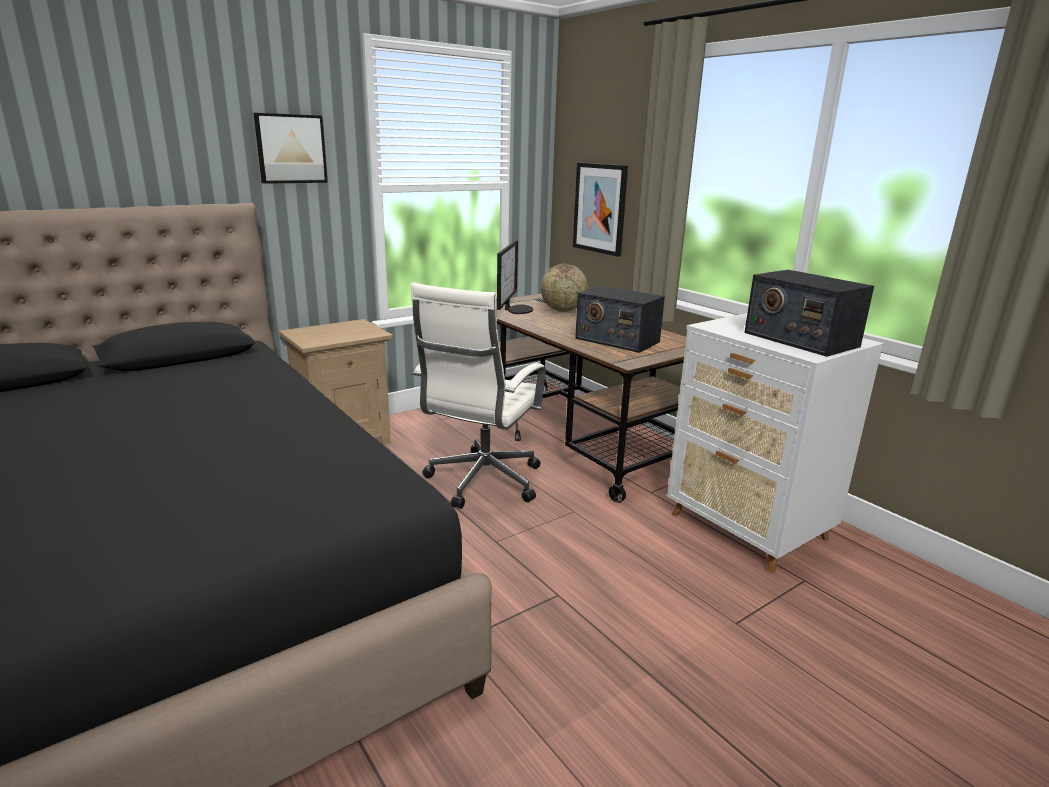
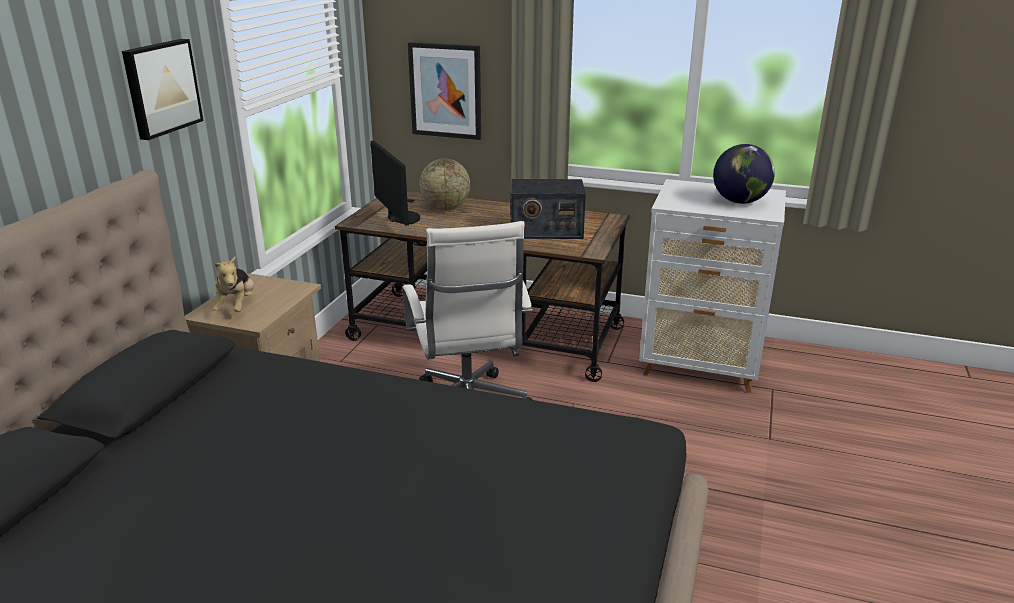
camera: 35 degrees left, 5 degrees up
(319, 333) = (237, 306): none -> plush toy
(800, 339) = (740, 201): radio -> globe

